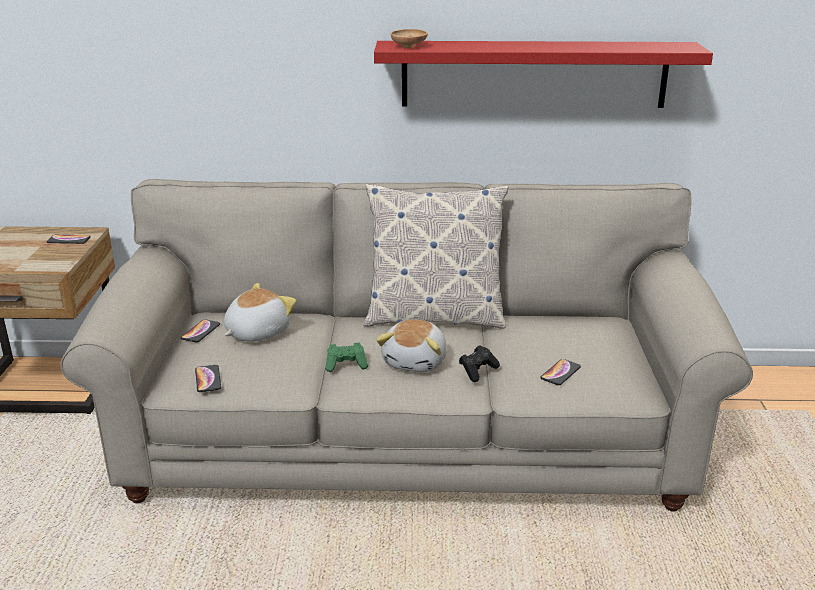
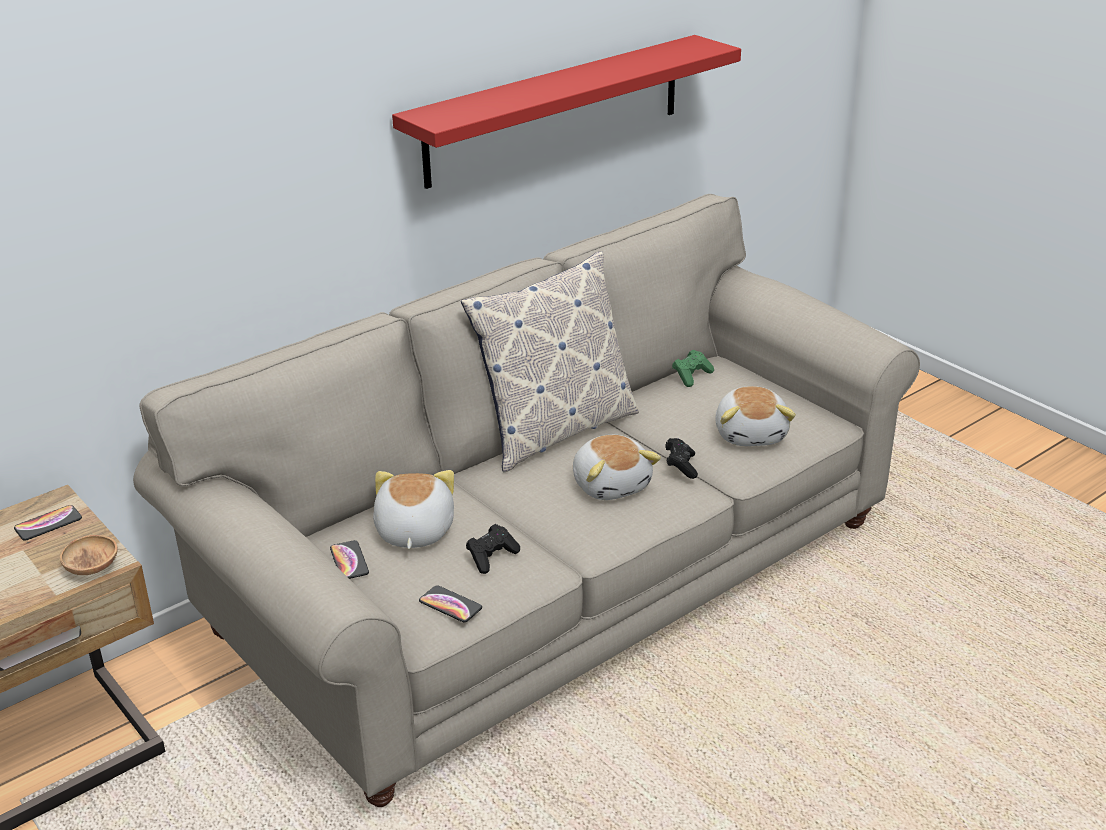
camera: 40 degrees left, 5 degrees up
(272, 366) = (492, 557): none -> black game controller
(346, 365) = (553, 520): green game controller -> green game controller (692, 376)
(409, 46) = (454, 115): brown bowl -> brown bowl (92, 567)
(560, 373) = (751, 434): phone -> plush toy

